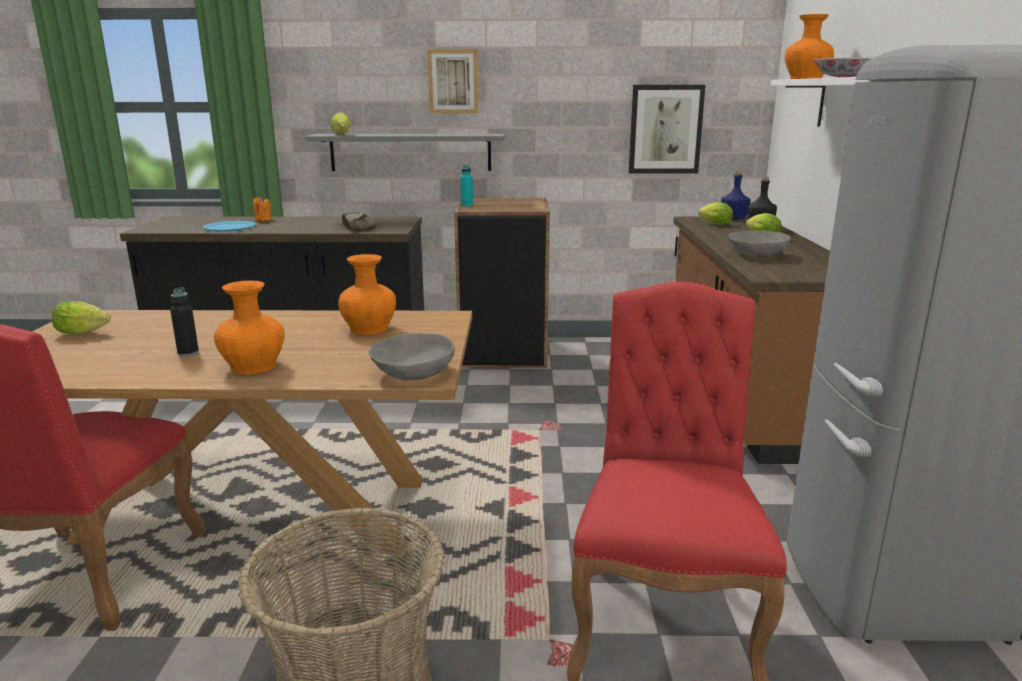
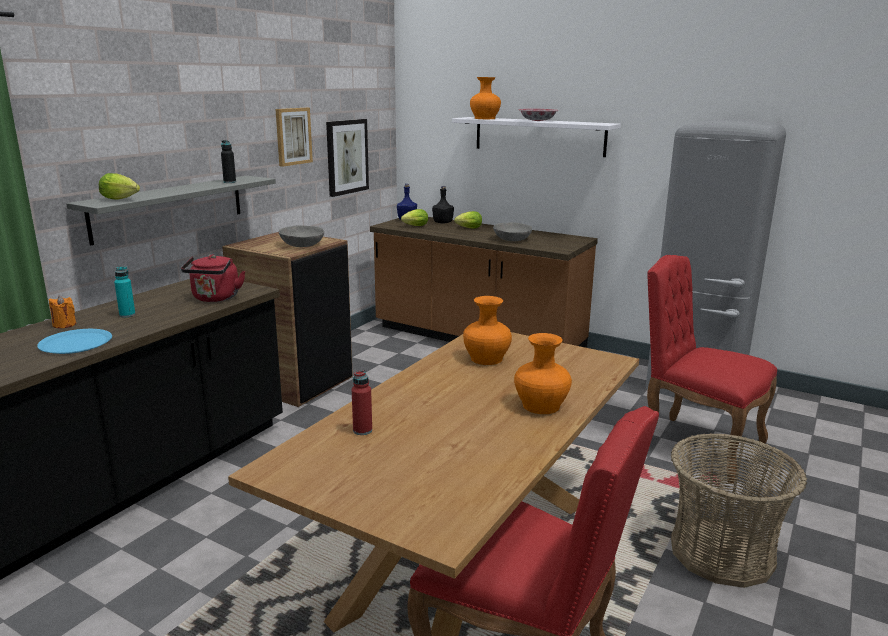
camera: 60 degrees left, 0 degrees up
(85, 333) = (351, 470): lettuce -> none
(163, 323) = (362, 430): none -> red bottle
(188, 353) = (479, 426): black bottle -> black bottle (229, 182)
(358, 228) = (215, 298): bread -> red kettle
(414, 373) = (600, 362): grey bowl -> grey bowl (302, 245)
(453, 81) = (201, 128): picture -> picture (293, 136)
(467, 205) = (271, 251): turquoise bottle -> turquoise bottle (127, 315)

